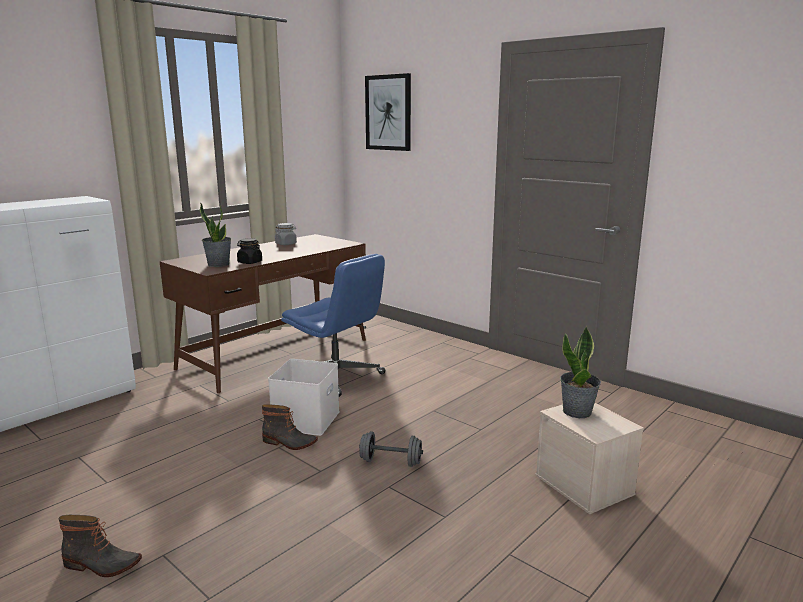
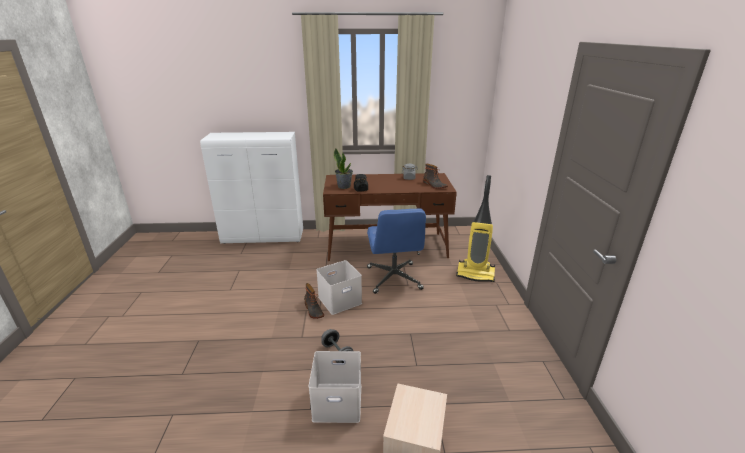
camera: 45 degrees right, 10 degrees up
(101, 565) = (180, 331): boot -> boot (434, 186)
(388, 112) = (513, 89): picture -> none
(413, 343) = (475, 274): none -> vacuum cleaner
(461, 496) = (336, 403): none -> white storage box
(577, 412) = (418, 402): potted plant -> none

